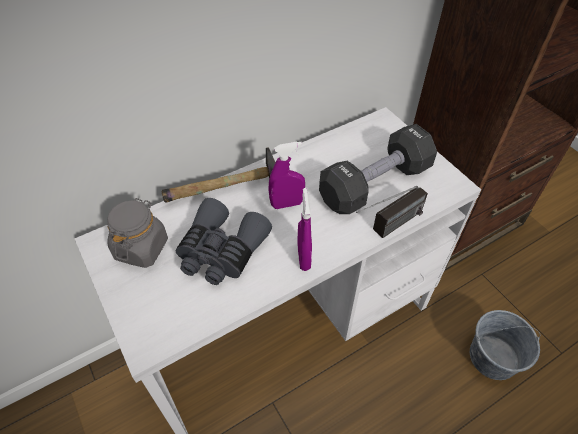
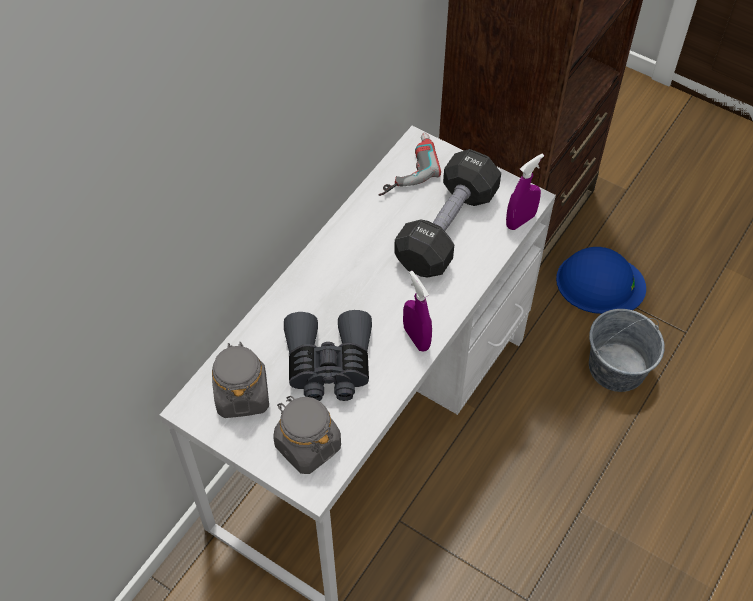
camera: 25 degrees left, 5 degrees up
(163, 309) = (307, 445): none -> grey jar
(226, 191) = (292, 296): hammer -> none
(287, 204) = (367, 287): purple spray bottle -> purple spray bottle (520, 221)
(364, 132) = (404, 167): none -> power drill
(388, 229) = (483, 275): radio -> none
(503, 289) = (600, 283): none -> blue hard hat

